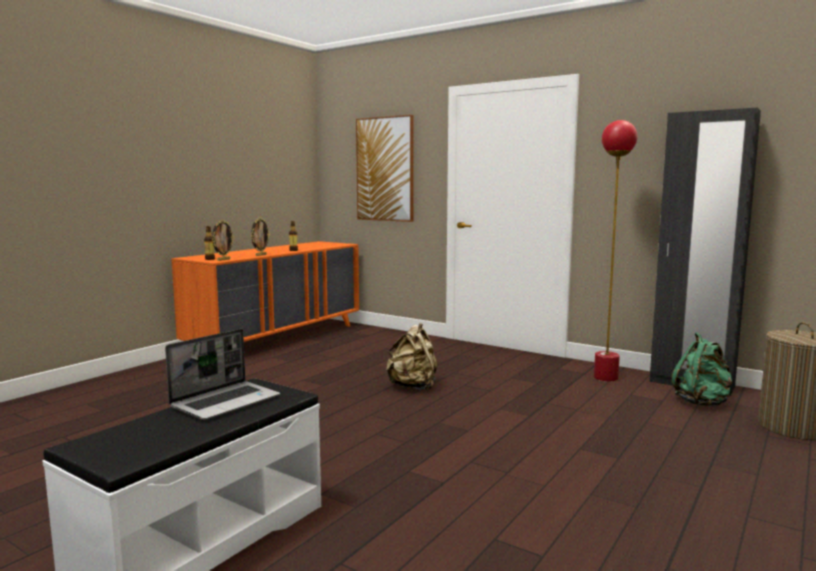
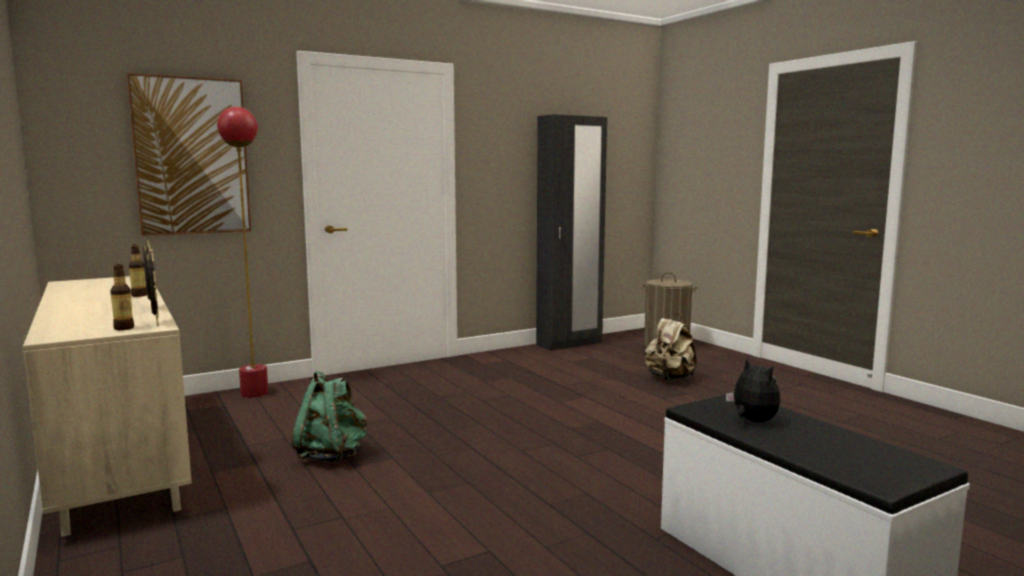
camera: 65 degrees left, 0 degrees up
(226, 402) = (752, 421): laptop -> plush toy
(278, 339) = (117, 457): orange dresser -> beige dresser
(413, 387) = (460, 419): beige backpack -> beige backpack (670, 379)
(605, 378) = (526, 358): red floor lamp -> red floor lamp (254, 394)
(702, 403) = (607, 351): green backpack -> green backpack (332, 456)

